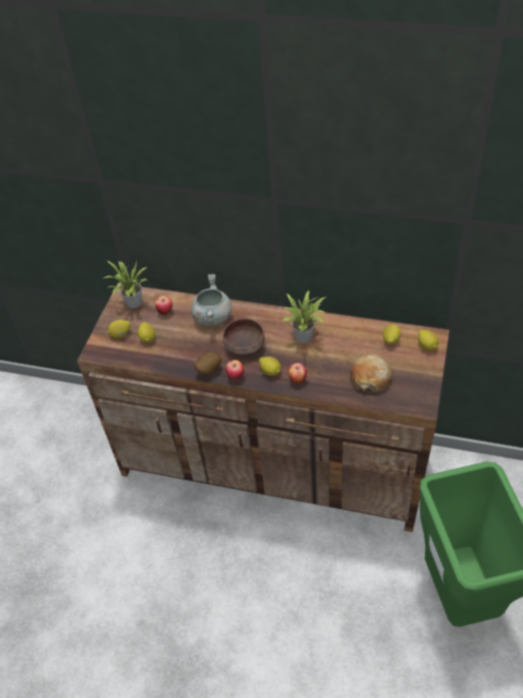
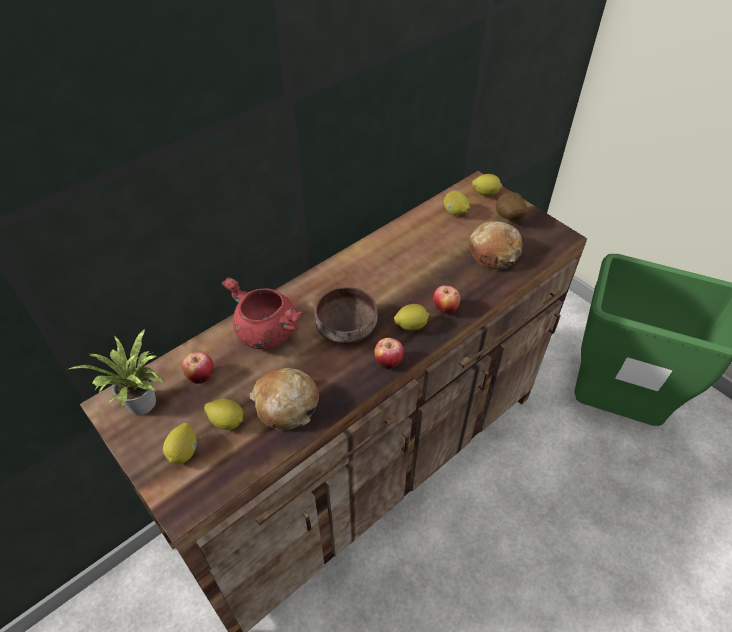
camera: 60 degrees left, 0 degrees up
(175, 352) = (286, 404): none -> bread
(208, 370) = (352, 384): potato -> potato (508, 218)
(212, 316) = (265, 332): grey cooking pot -> red cooking pot
(306, 336) = (386, 268): potted plant -> none

